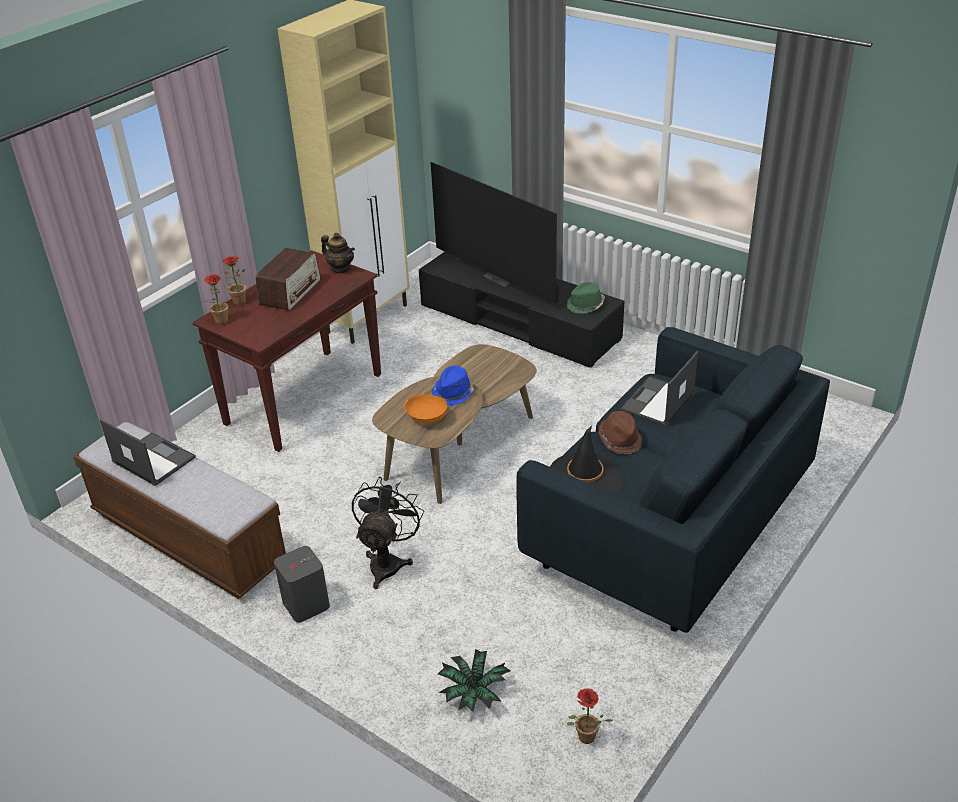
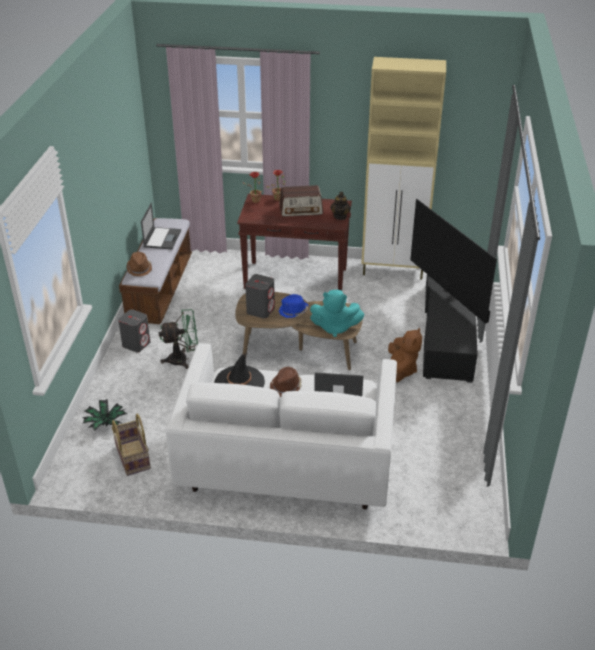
camera: 60 degrees right, 0 degrees up
(213, 505) = (139, 269): none -> brown hat
(388, 562) = (183, 359): black fan -> green fan
(426, 419) = (260, 310): orange bowl -> grey speaker
(501, 277) = (452, 293): television -> television turned 45 degrees counterclockwise
(506, 375) = (335, 327): none -> turquoise plush toy
(564, 380) = (400, 371): none -> brown plush toy
(570, 680) = (132, 457): none -> basket
(585, 305) = (453, 339): green hat -> none
(585, 740) = (92, 476): potted plant -> none
(667, 524) = (287, 461): blue sofa -> white sofa

